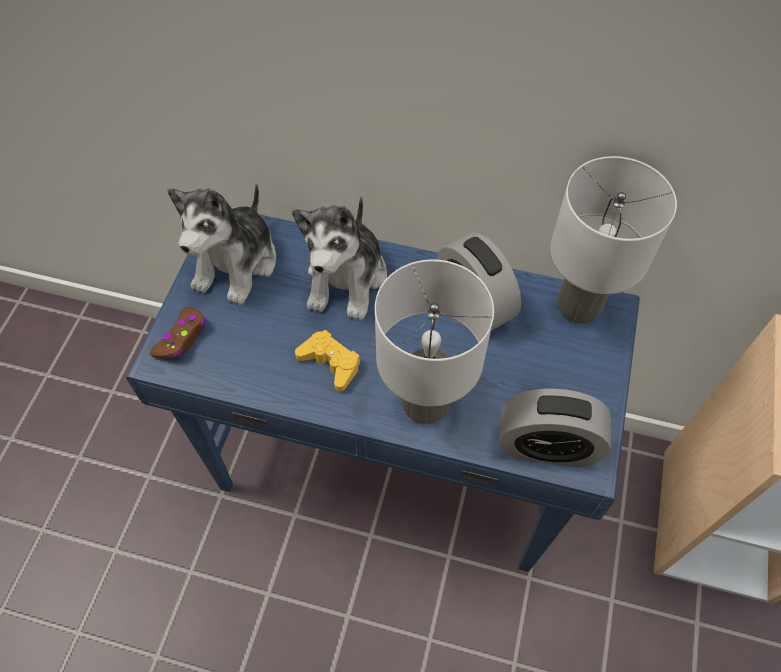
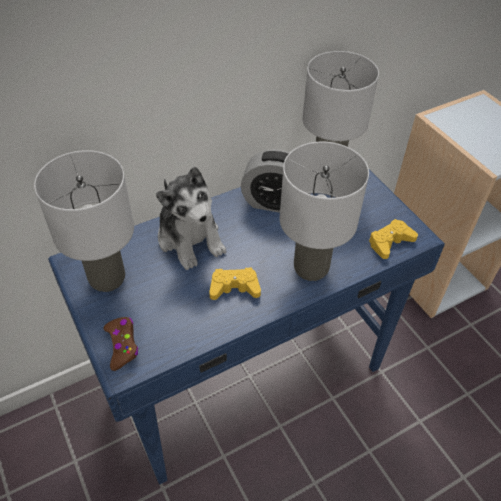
camera: 45 degrees left, 10 degrees down
(237, 263) = (108, 278): plush toy -> white table lamp
(547, 446) = (390, 242): alarm clock -> yellow game controller

